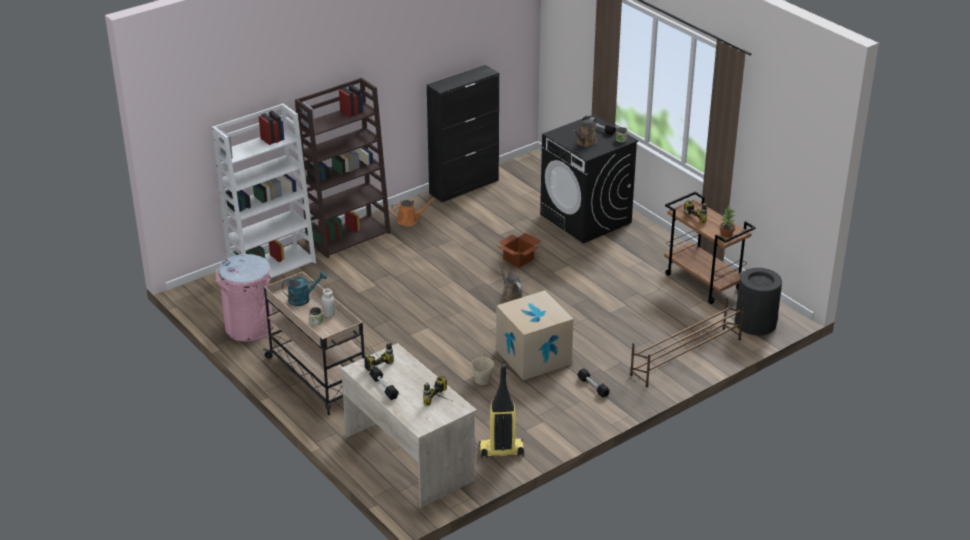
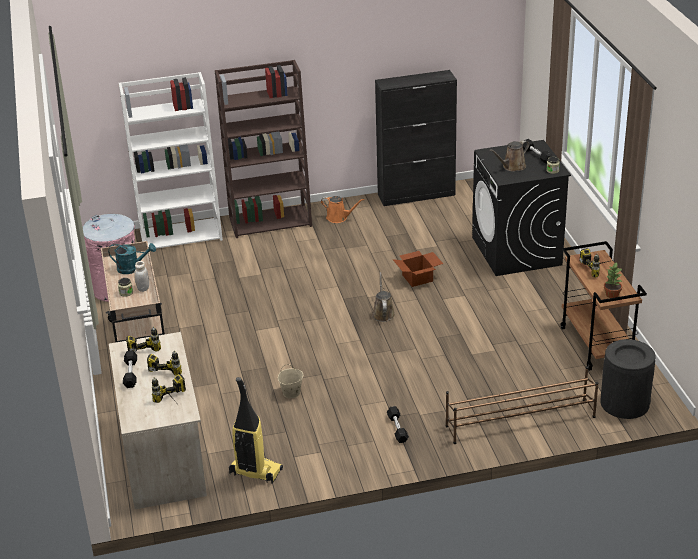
camera: 25 degrees right, 0 degrees up
(412, 373) = (169, 365): none -> power drill
(533, 357) = (359, 382): cardboard box -> none

